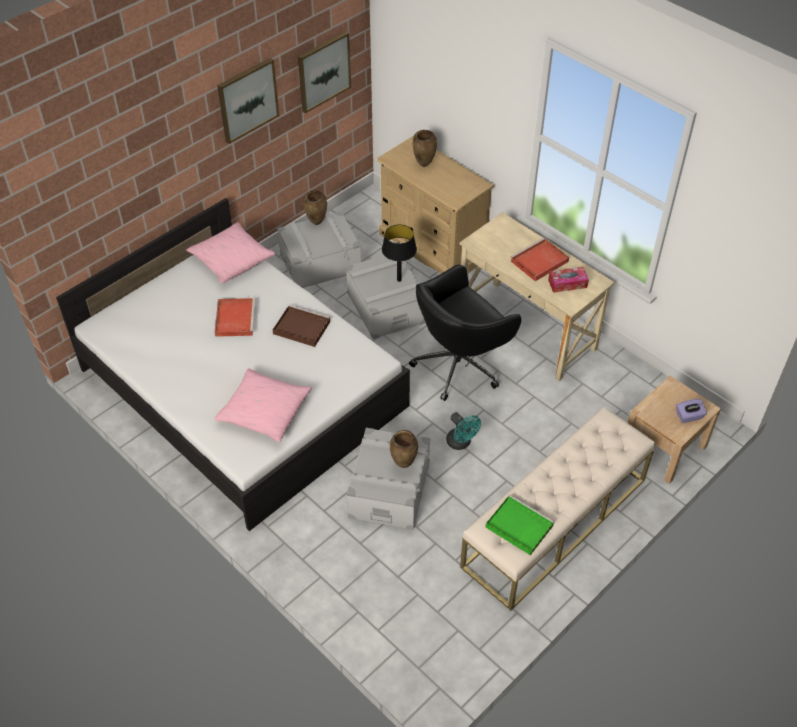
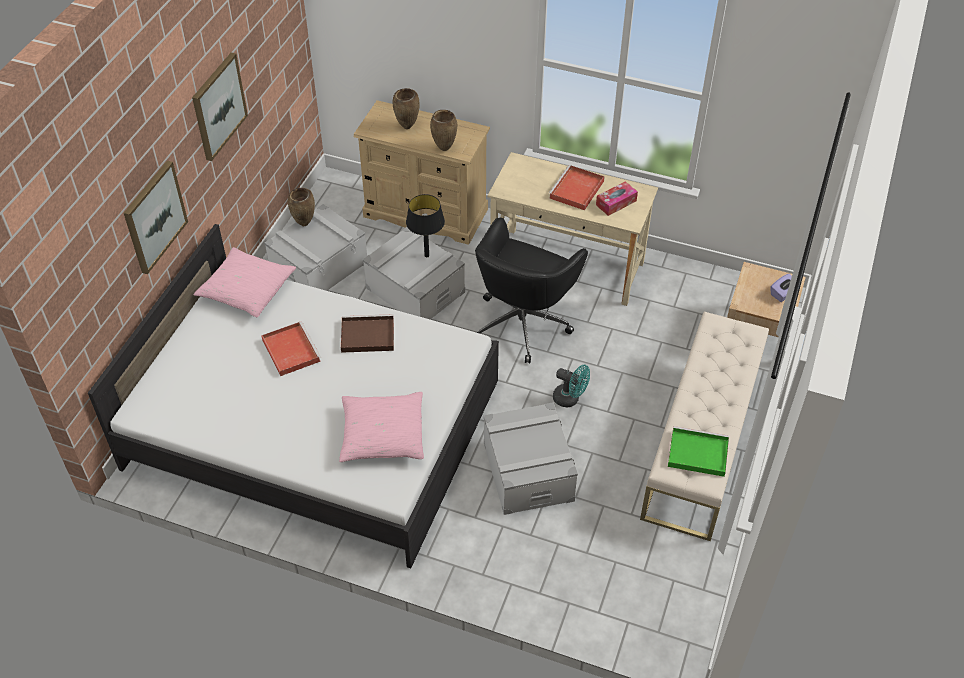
camera: 25 degrees left, 0 degrees up
(323, 71) = (274, 54): picture -> picture (154, 216)
(403, 465) = (543, 438): brown vase -> brown vase (444, 149)

